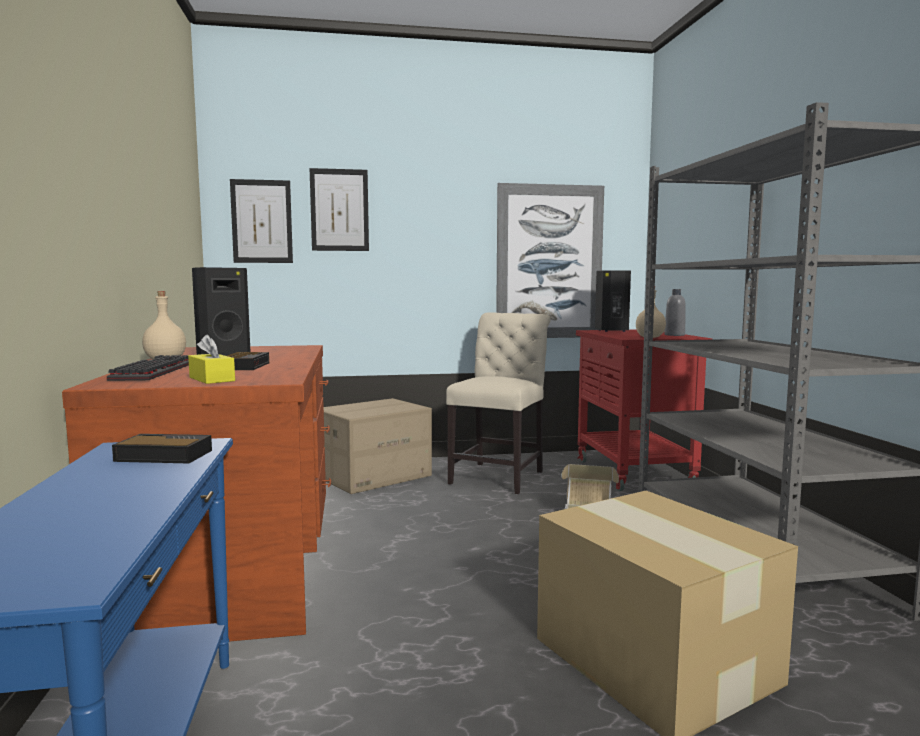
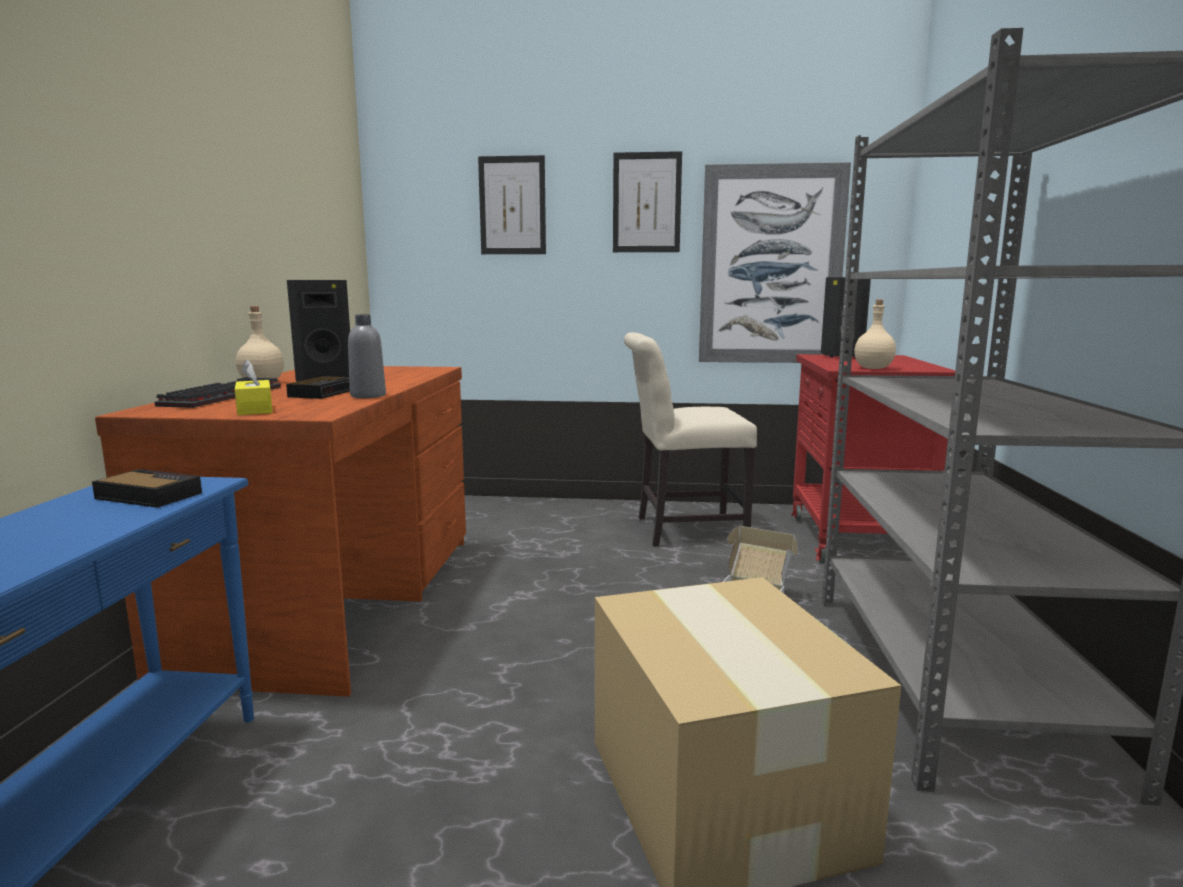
camera: 15 degrees right, 5 degrees up
(262, 221) = (427, 221): picture -> picture (646, 203)
(373, 476) = (537, 517): cardboard box -> none
(500, 476) = (682, 530): beige chair -> beige chair turned 135 degrees counterclockwise
(674, 335) = (916, 365): grey bottle -> grey bottle (368, 396)

